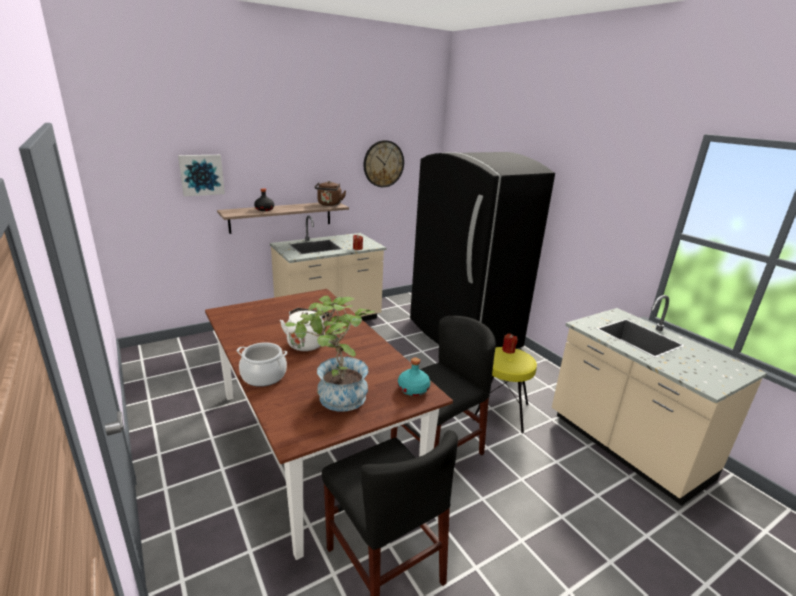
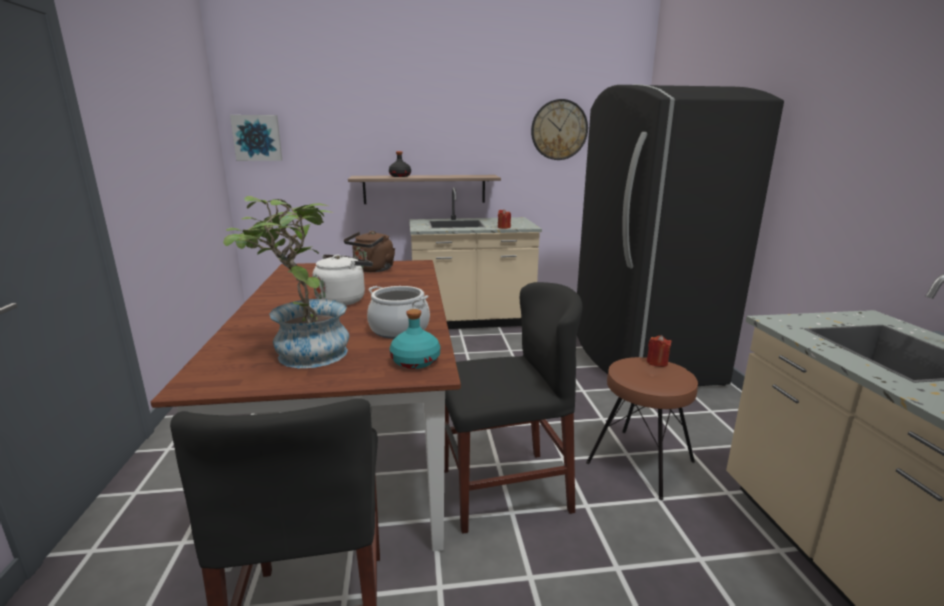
camera: 25 degrees right, 5 degrees down
(201, 174) = (336, 135): picture -> picture (257, 138)
(264, 376) = (254, 321): cooking pot -> cooking pot (399, 330)
(329, 204) = (480, 175): brown kettle -> brown kettle (372, 270)
(500, 411) = (640, 461): yellow stool -> brown stool

